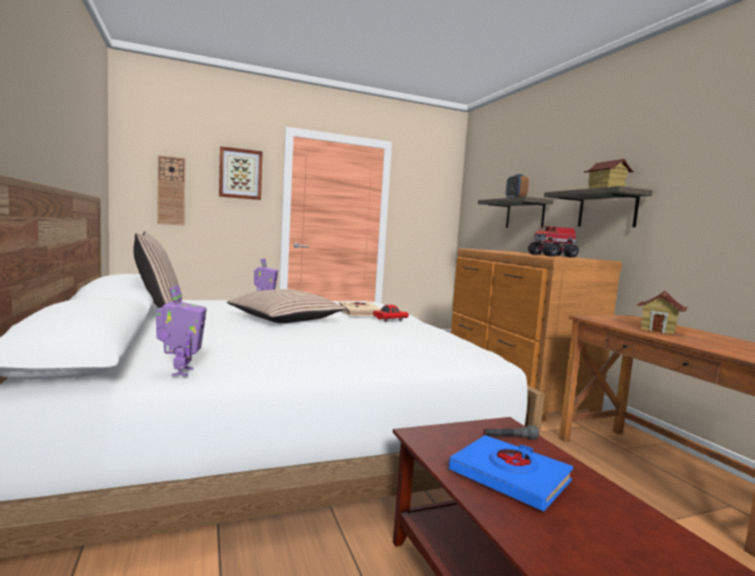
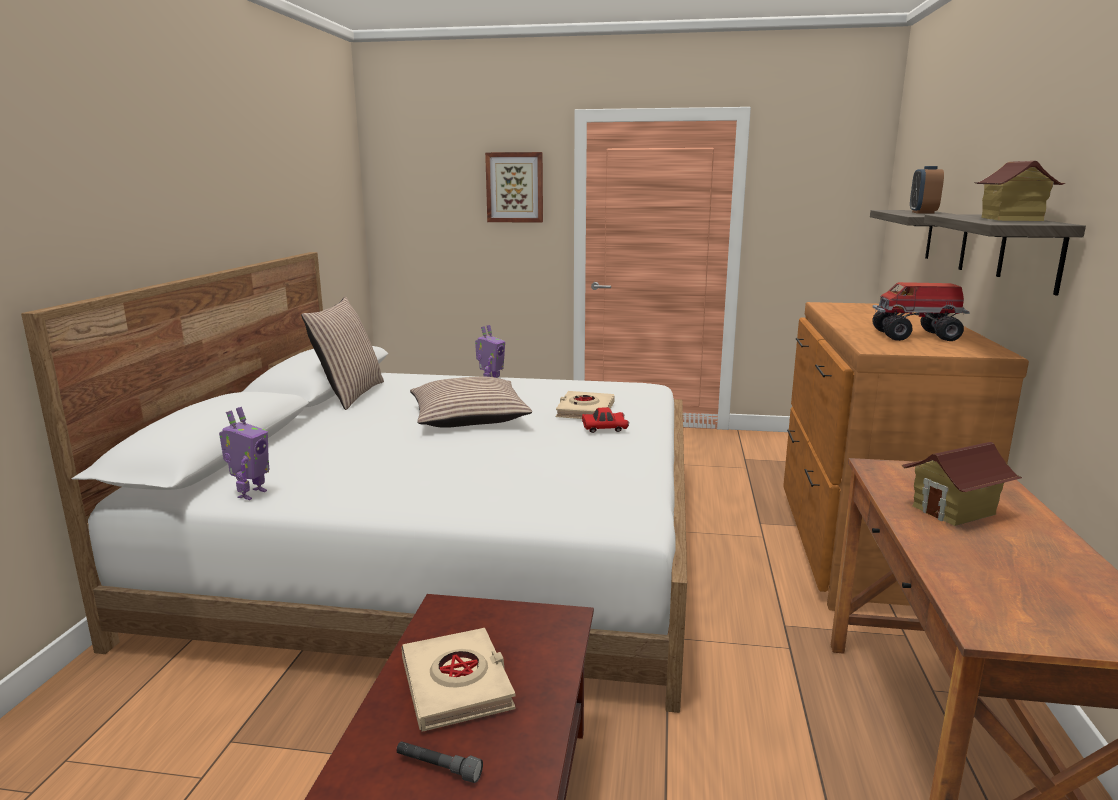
camera: 30 degrees right, 10 degrees up
(171, 191) = (431, 219): wall clock -> none
(509, 438) = (538, 638): grey flashlight -> grey flashlight (438, 768)
(510, 477) = (457, 684): blue book -> beige book

